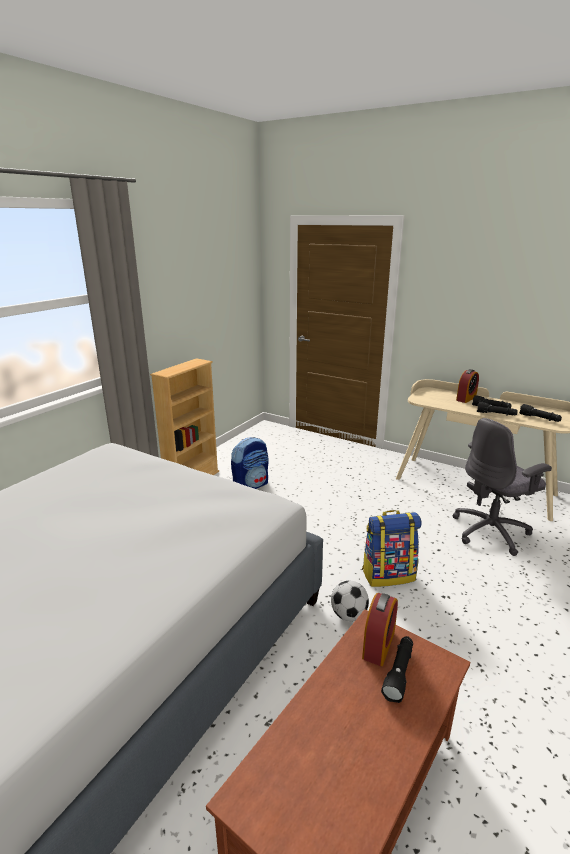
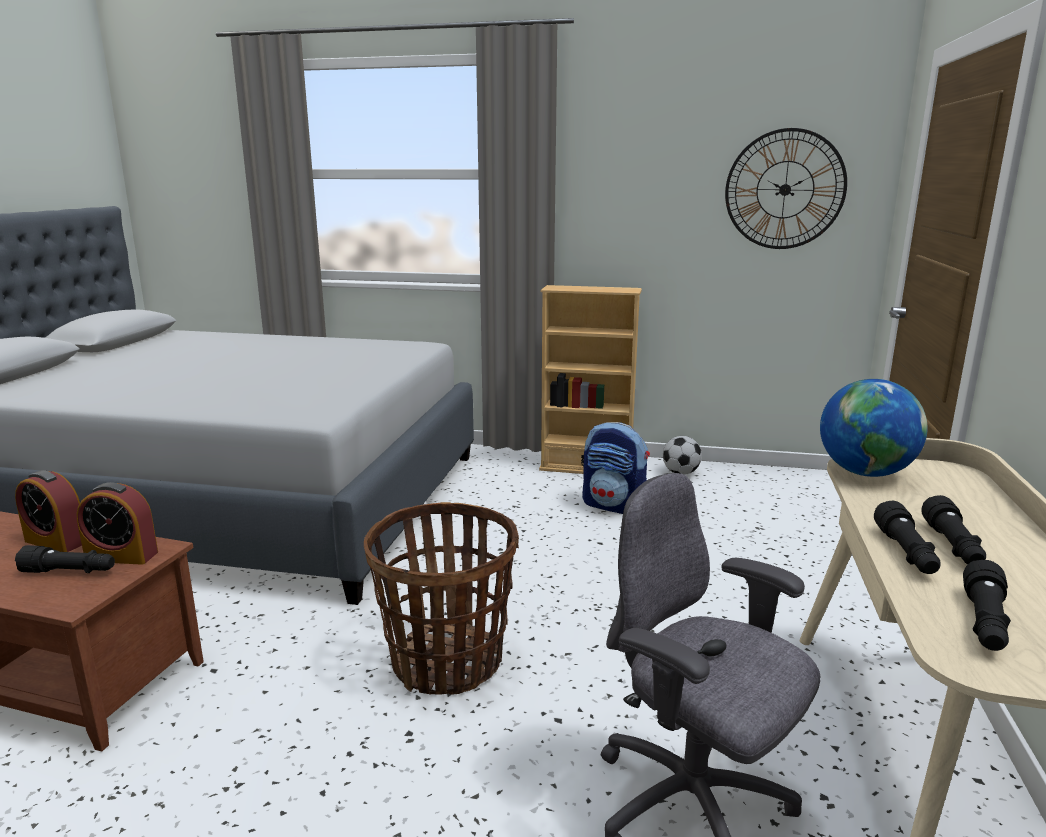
camera: 70 degrees right, 5 degrees down
(229, 285) = (785, 189): none -> wall clock
(348, 615) = (335, 635): football -> football (681, 473)
(388, 574) = (447, 662): backpack -> basket
(427, 401) = (865, 473): none -> globe
(466, 398) = (973, 514): alarm clock -> alarm clock (56, 541)

